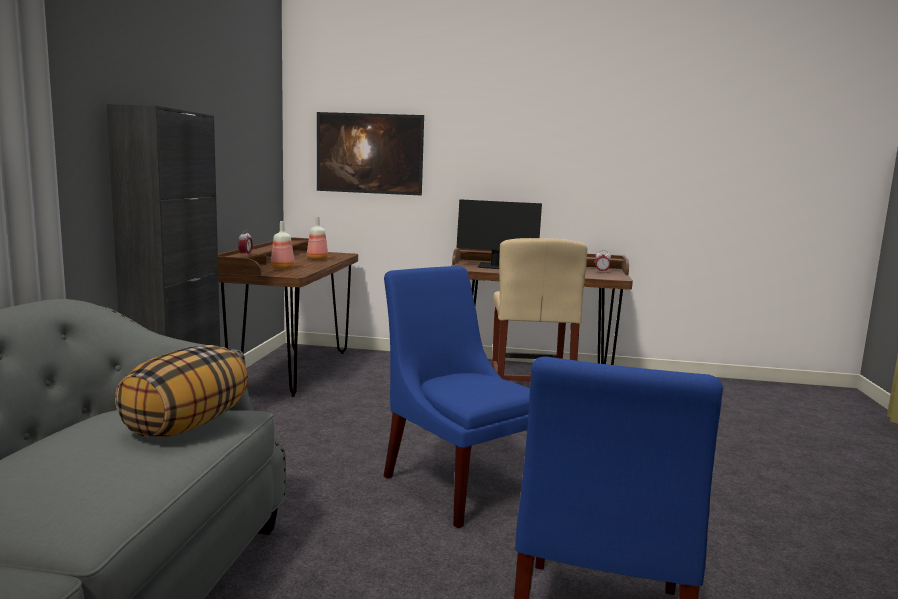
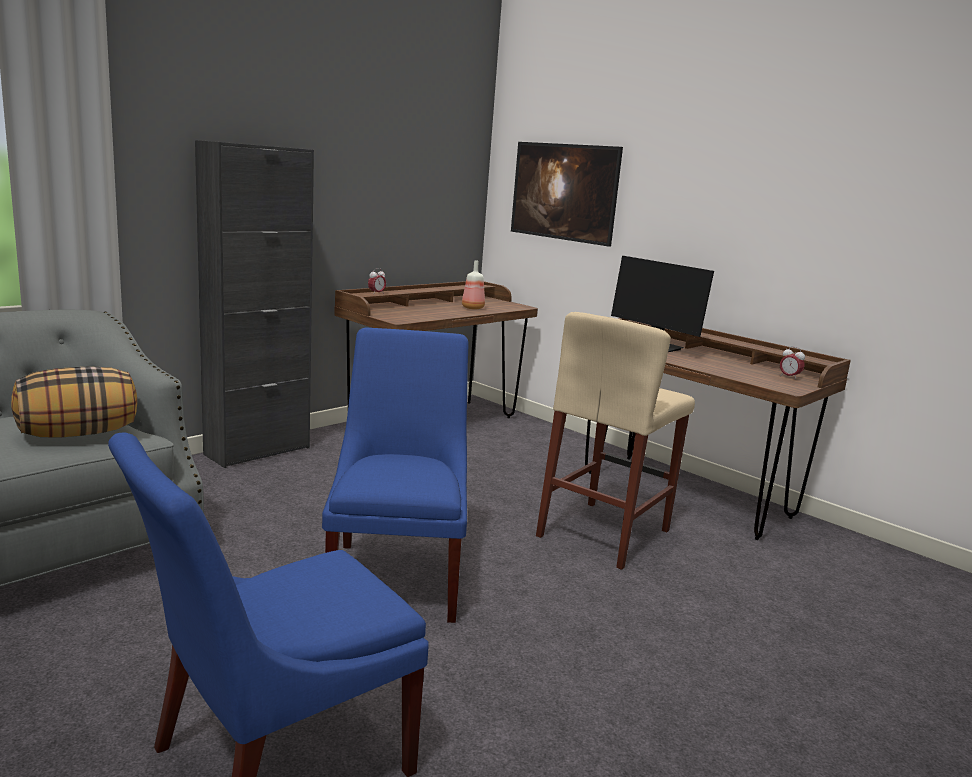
camera: 35 degrees right, 5 degrees up
(283, 268) = (408, 313): bottle -> none

